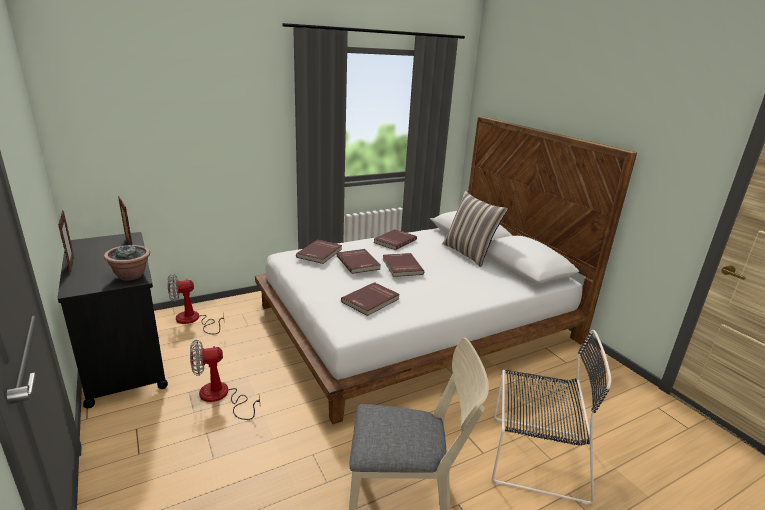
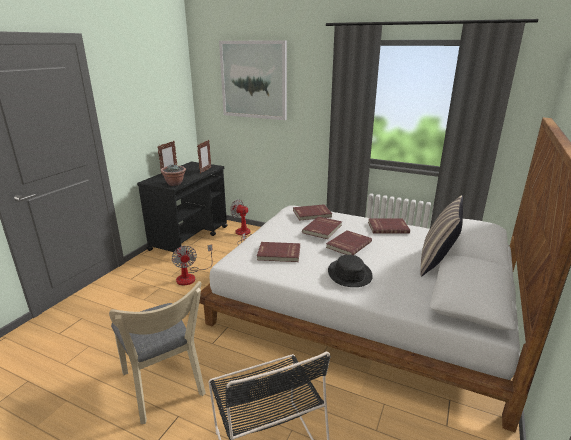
camera: 55 degrees right, 0 degrees up
(168, 96) = (253, 80): none -> picture
(221, 397) = (190, 276): fan -> fan turned 150 degrees counterclockwise
(448, 288) = (349, 274): none -> black hat

